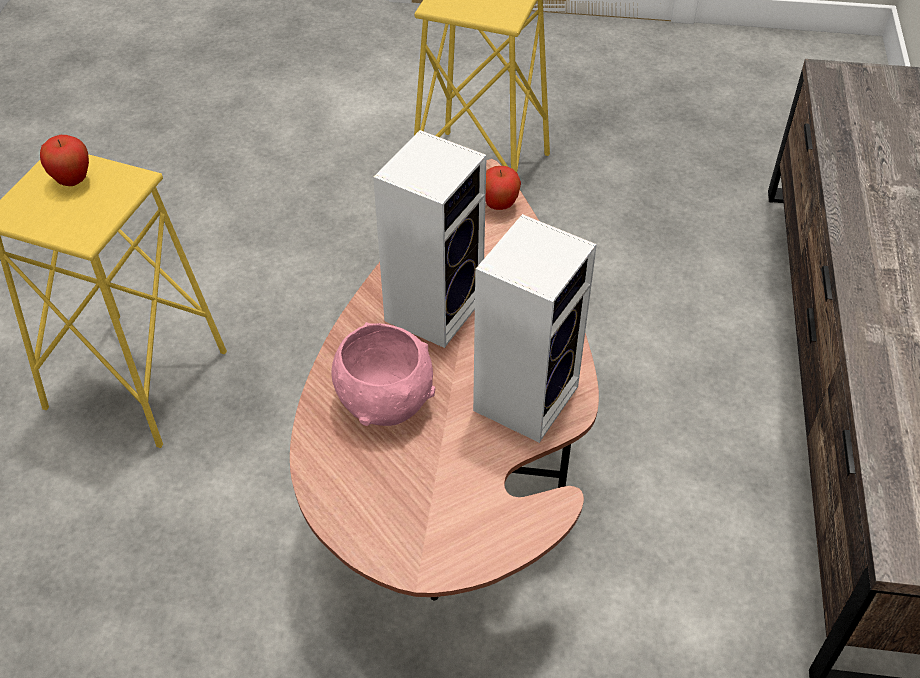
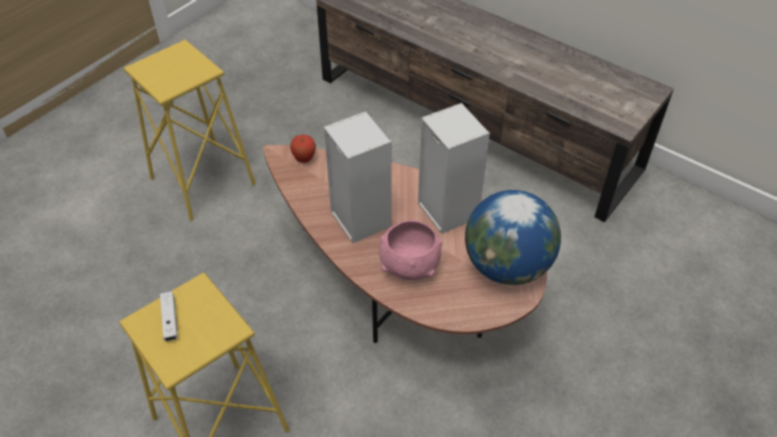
camera: 60 degrees left, 0 degrees up
(73, 180) = (170, 320): apple -> white game controller
(465, 520) = (507, 266): none -> globe

